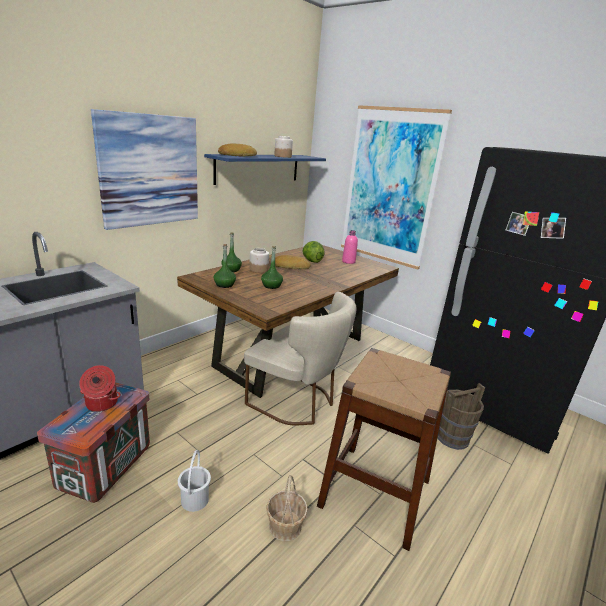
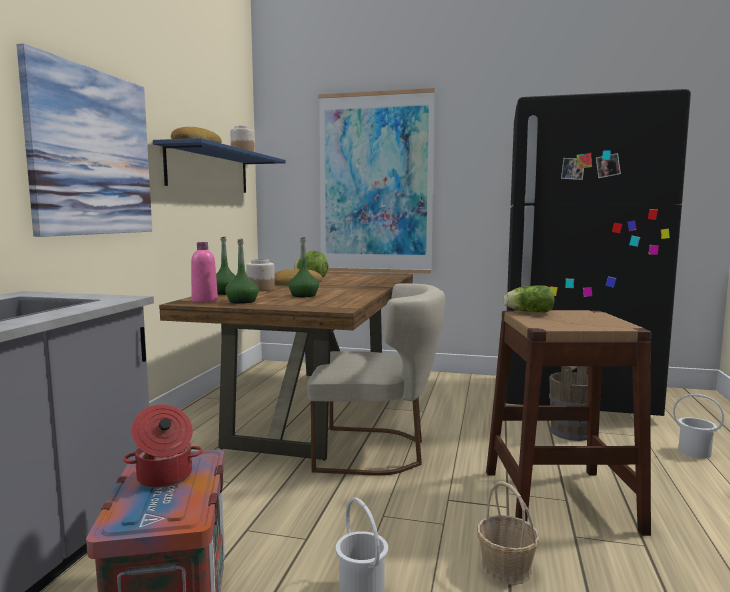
camera: 25 degrees left, 15 degrees down
(348, 261) = (353, 275): pink bottle -> pink bottle (204, 300)
(385, 356) = (527, 312): none -> lettuce
(539, 497) = (694, 452): none -> white bucket

